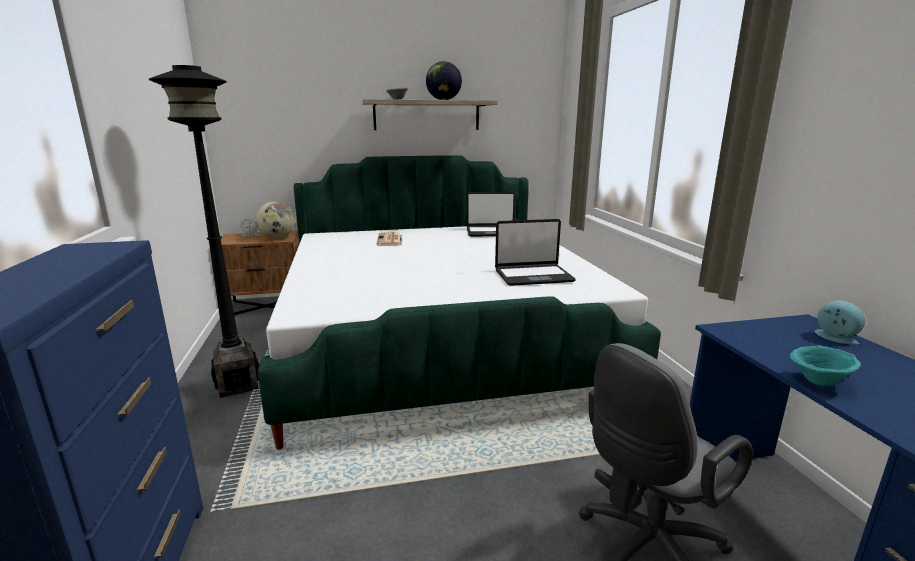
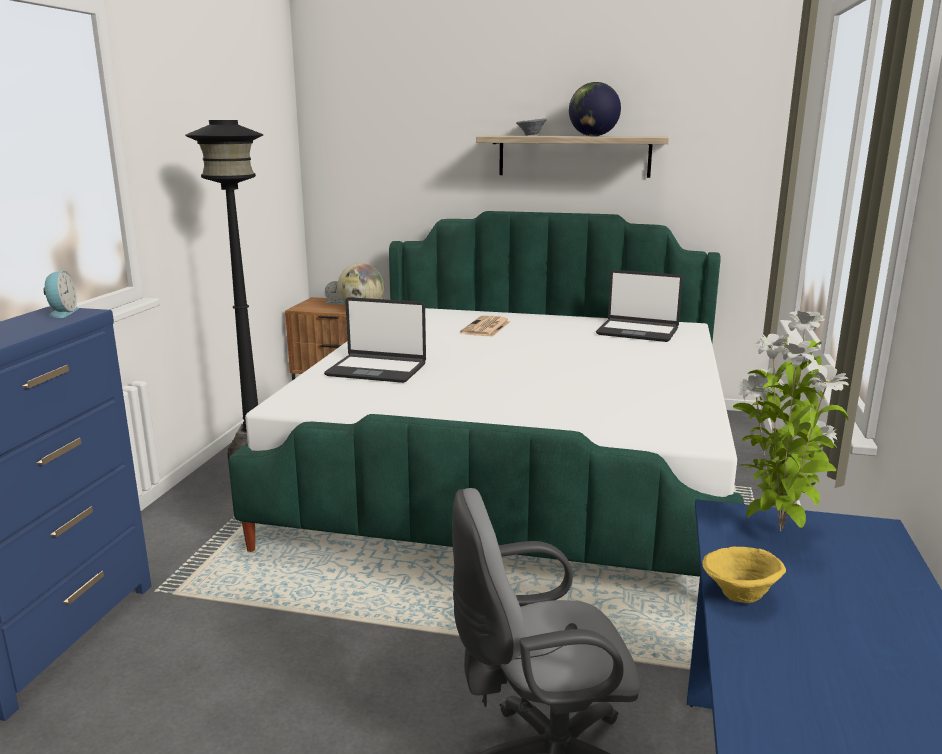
camera: 25 degrees right, 0 degrees up
(533, 276) = (610, 402): laptop -> laptop (377, 370)
(766, 334) = (776, 530): none -> potted plant
(819, 382) = (740, 596): turquoise bowl -> yellow bowl
(833, 338) = (875, 556): alarm clock -> alarm clock (62, 313)

